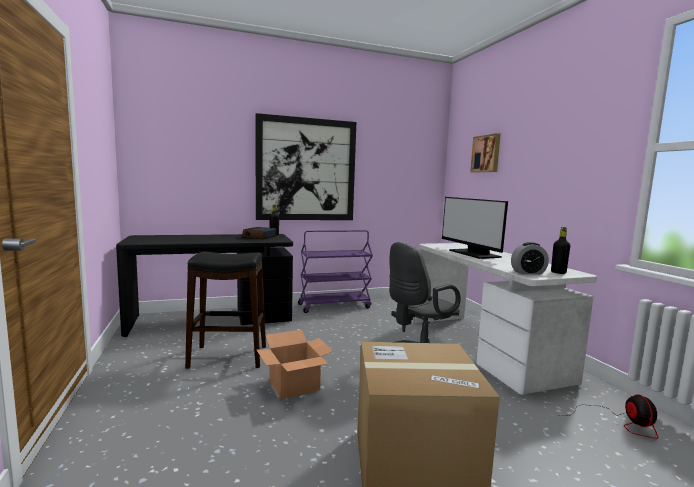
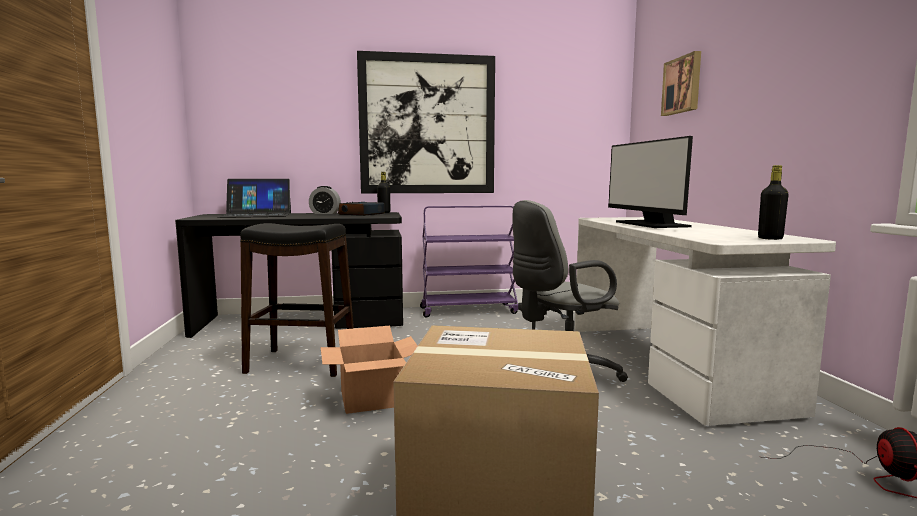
camera: 10 degrees right, 0 degrees up
(177, 238) = (256, 215): none -> laptop
(528, 272) = (717, 238): alarm clock -> alarm clock (325, 213)

